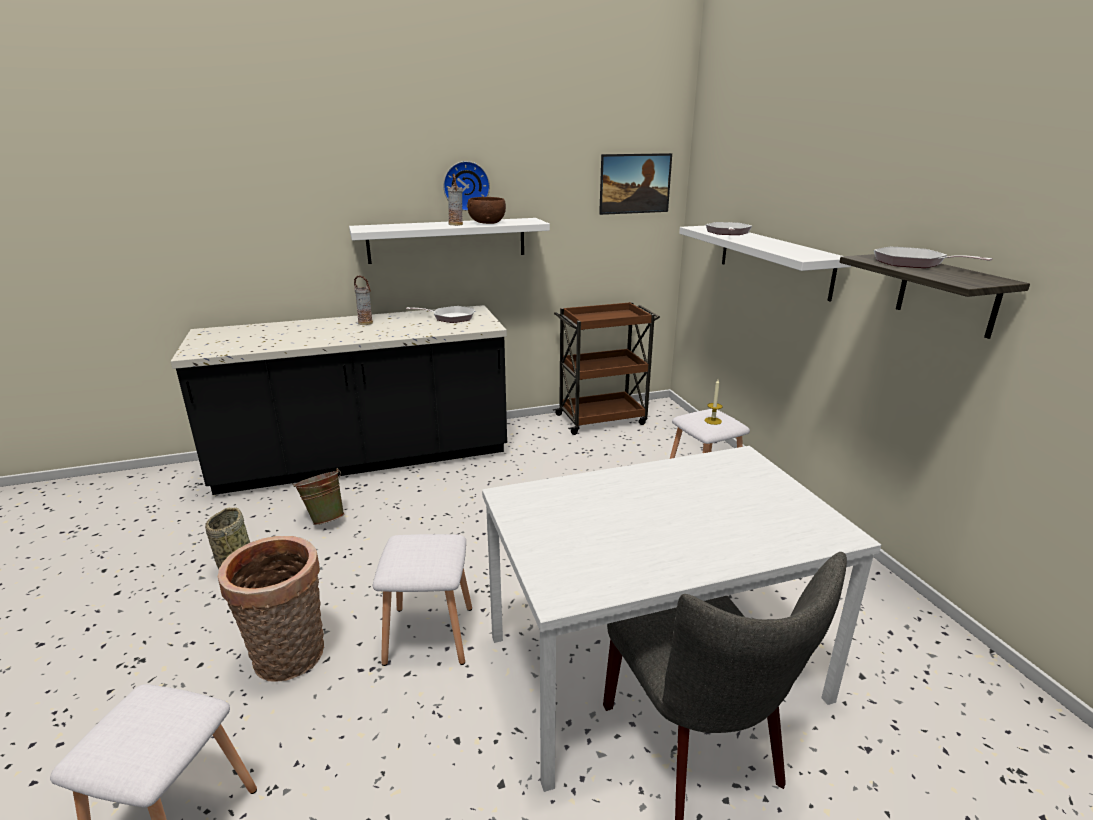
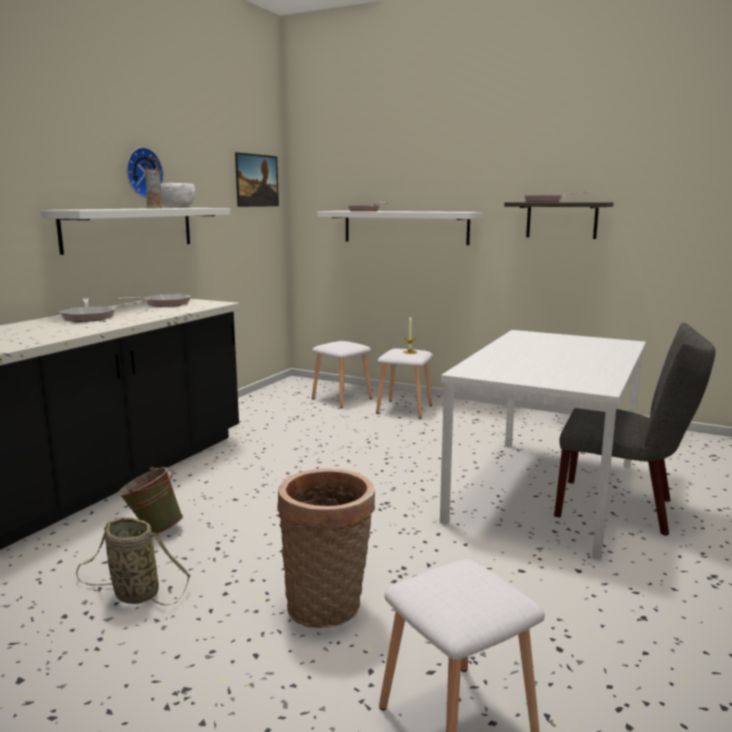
camera: 45 degrees left, 10 degrees down
(366, 323) = (88, 317): vase -> frying pan
(430, 636) = (401, 542): white stool -> white stool (343, 399)
(486, 223) = (175, 208): brown bowl -> white bowl
(602, 419) = (268, 398): brown cart -> none

